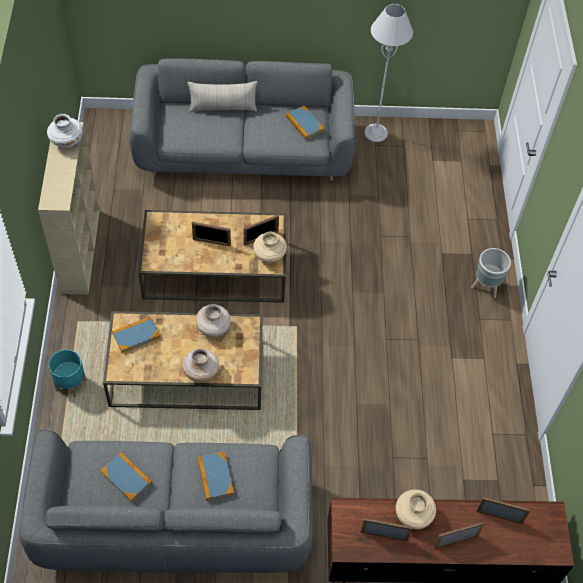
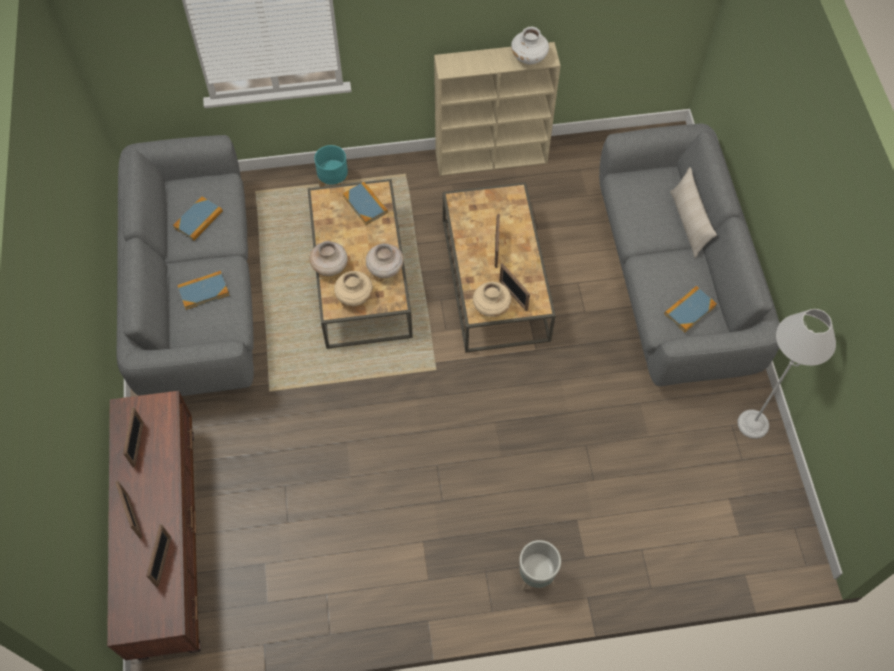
camera: 85 degrees right, 5 degrees up
(413, 515) = (161, 471): beige vase -> beige vase (354, 296)

